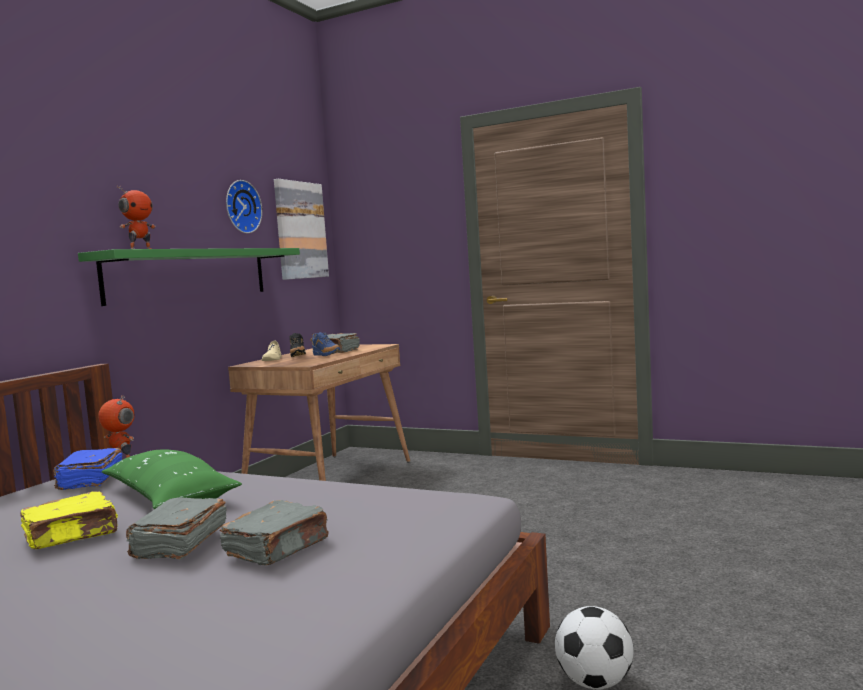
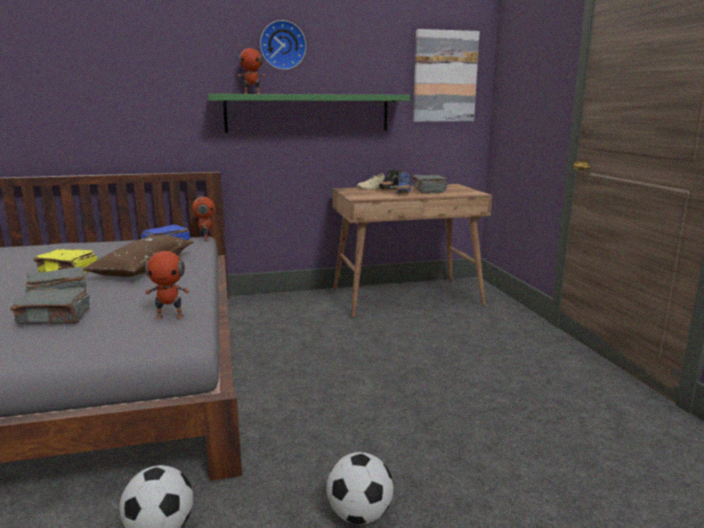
camera: 50 degrees right, 10 degrees up
(169, 497) = (144, 267): green pillow -> brown pillow
(241, 207) = (371, 57): wall clock -> wall clock (282, 45)
(388, 499) = (170, 316): none -> toy robot
(659, 590) = (360, 515): none -> football

